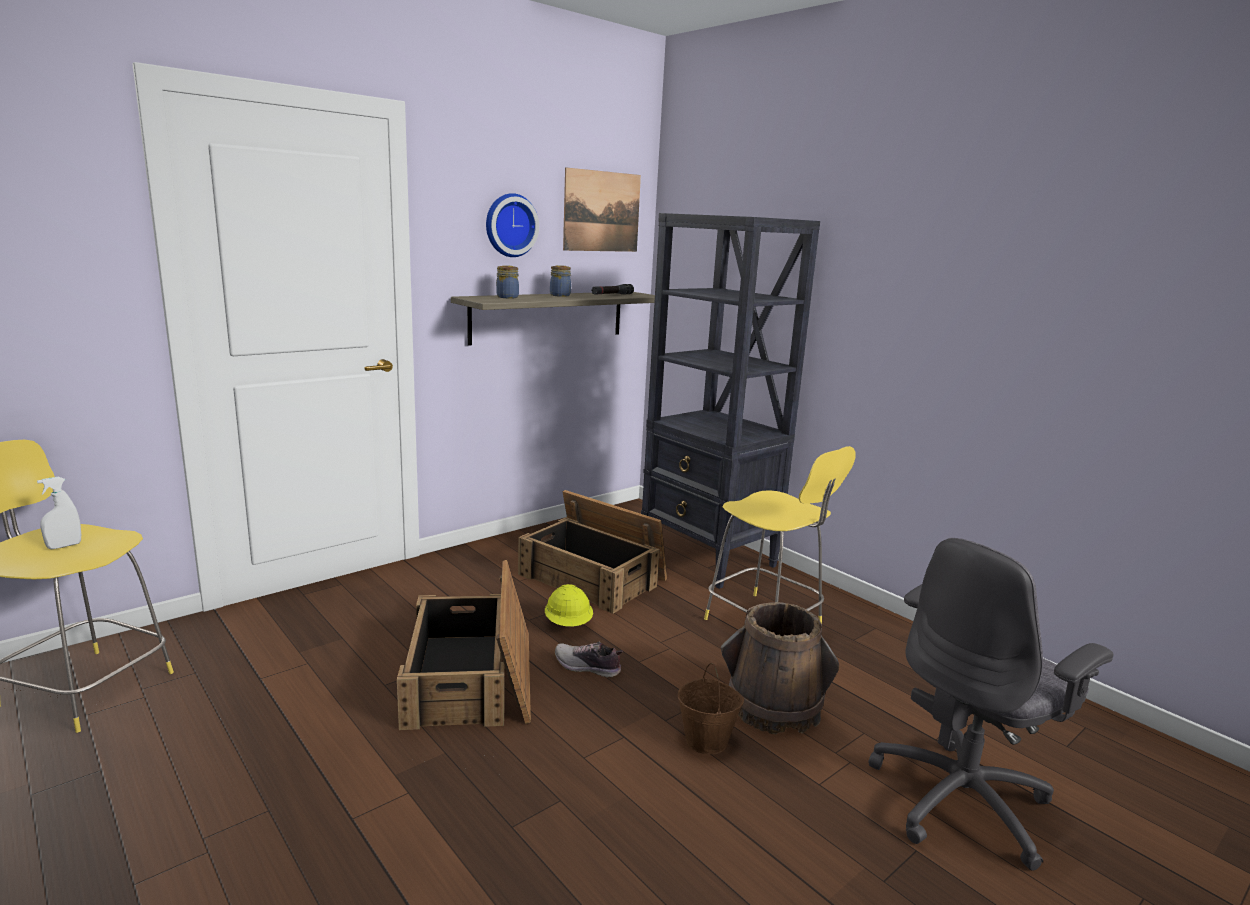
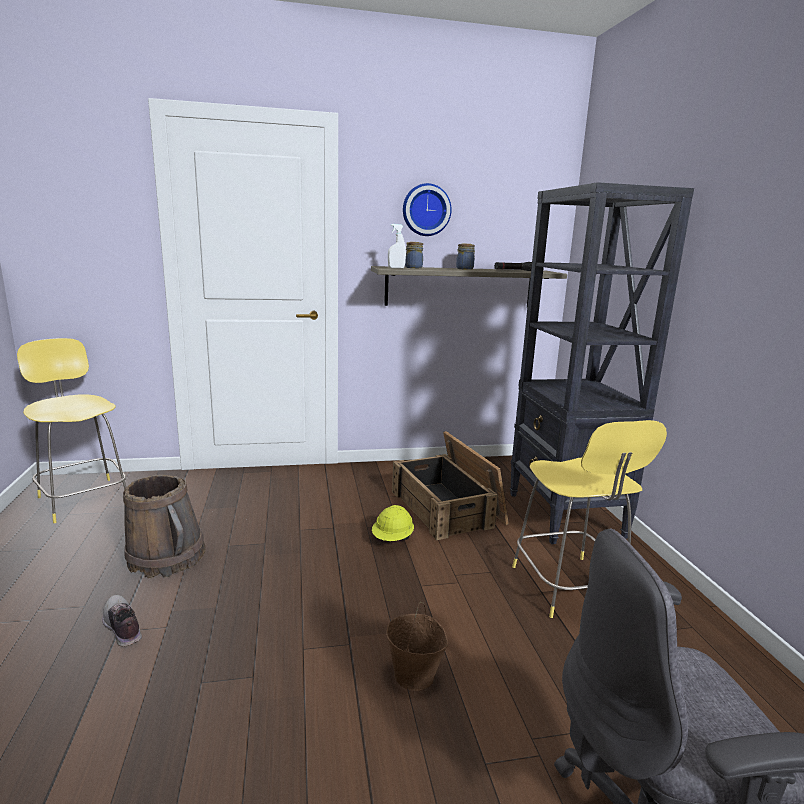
camera: 30 degrees right, 0 degrees up
(64, 546) = (73, 406): white spray bottle -> white spray bottle (396, 268)
(472, 678) = (287, 559): crate -> none
(587, 667) = (375, 577): shoe -> shoe (122, 627)
(602, 211) = (517, 199): picture -> none
(773, 706) = (507, 667): brown bucket -> brown bucket (166, 557)

